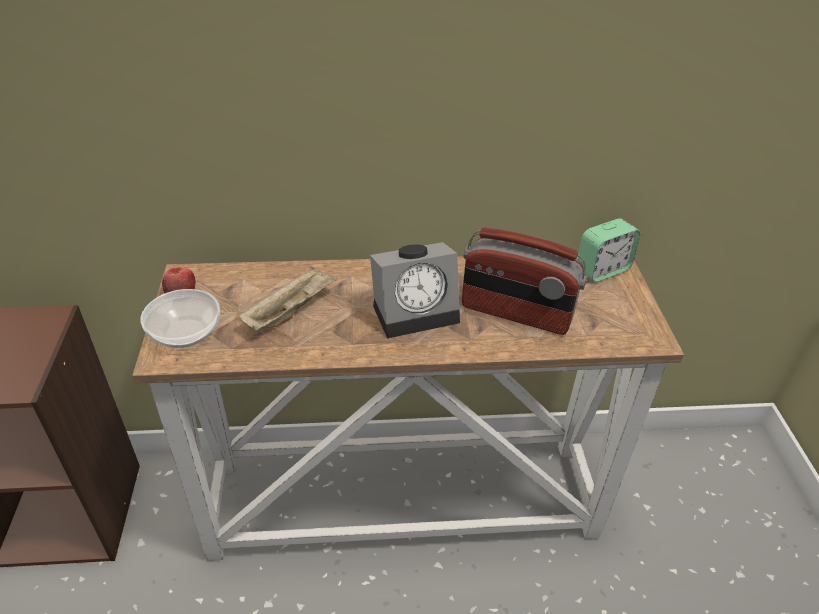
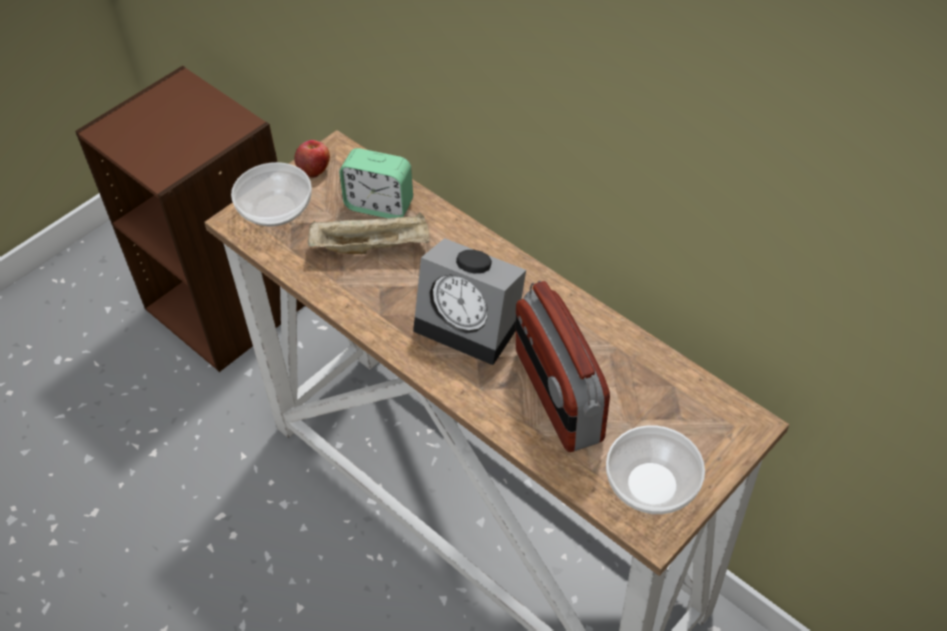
camera: 50 degrees right, 10 degrees up
(602, 270) = (719, 420): alarm clock -> alarm clock (379, 205)
(621, 319) = (653, 483): none -> bowl

